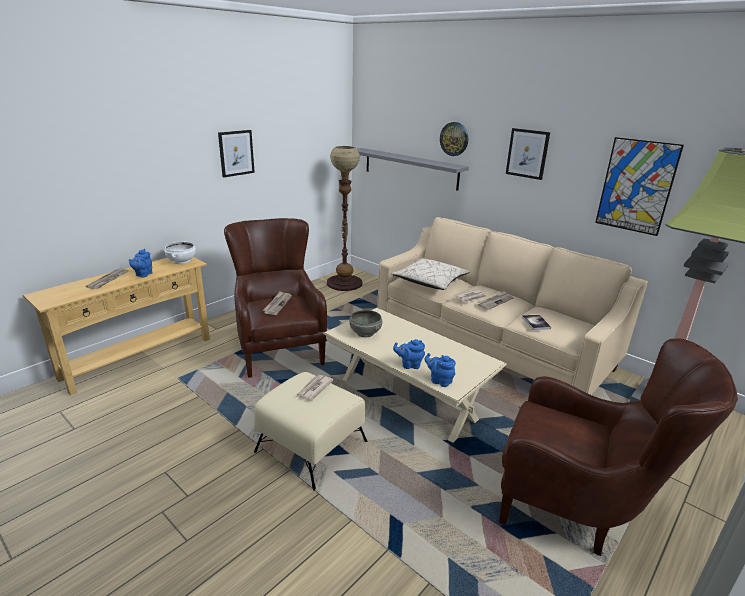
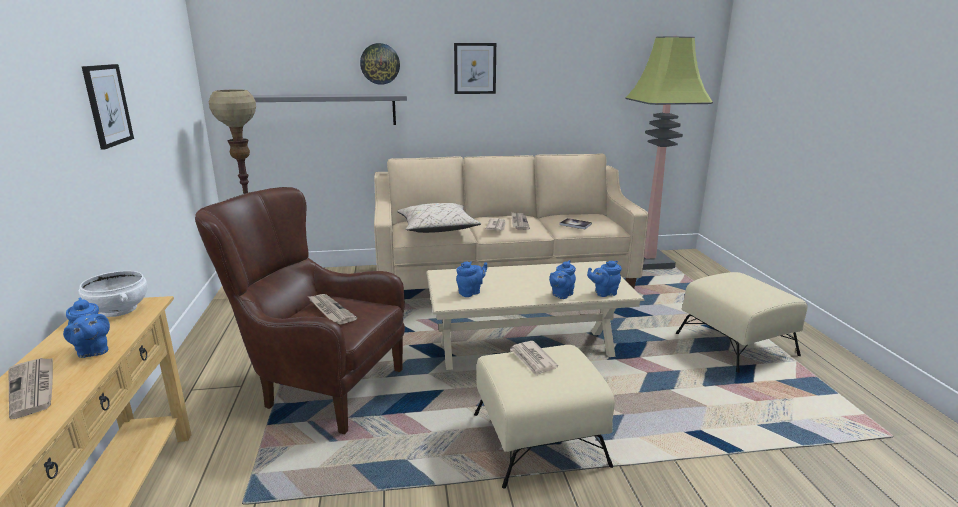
camera: 50 degrees left, 5 degrees down
(365, 333) = (471, 292): grey bowl -> blue teapot
(577, 510) = (736, 344): brown armchair -> beige ottoman
(636, 186) = (583, 83): picture -> none

